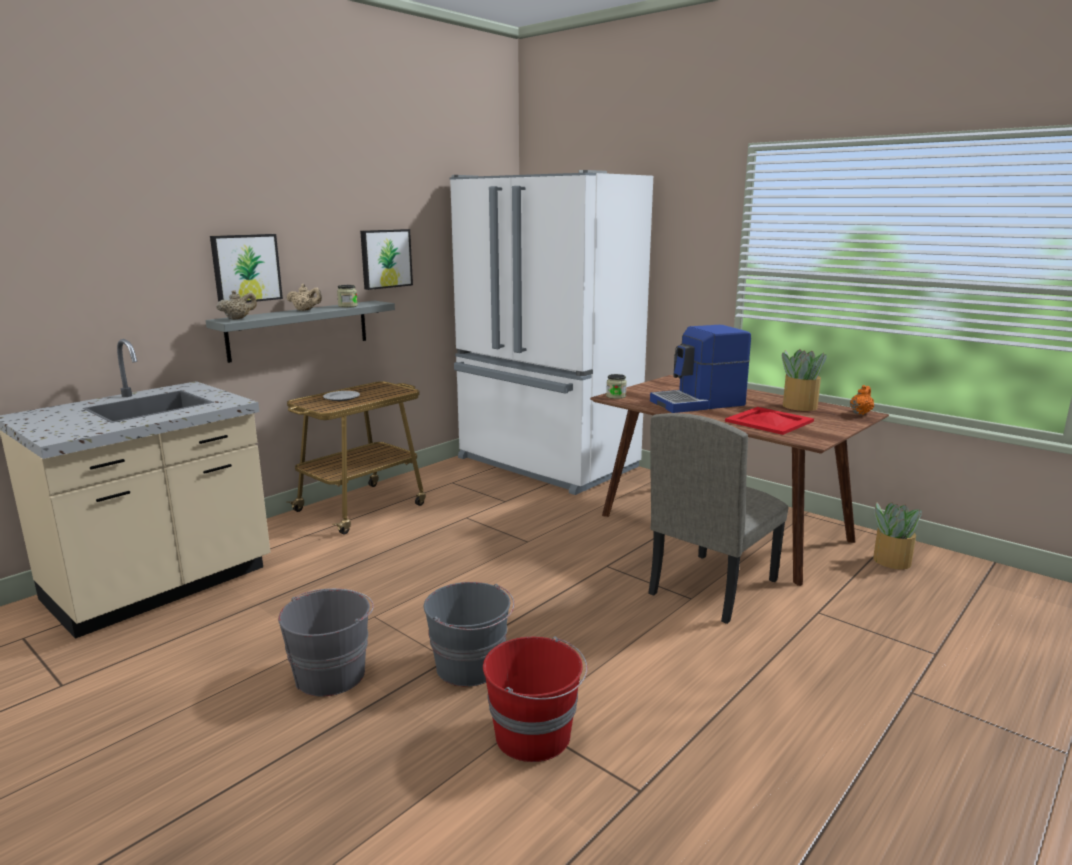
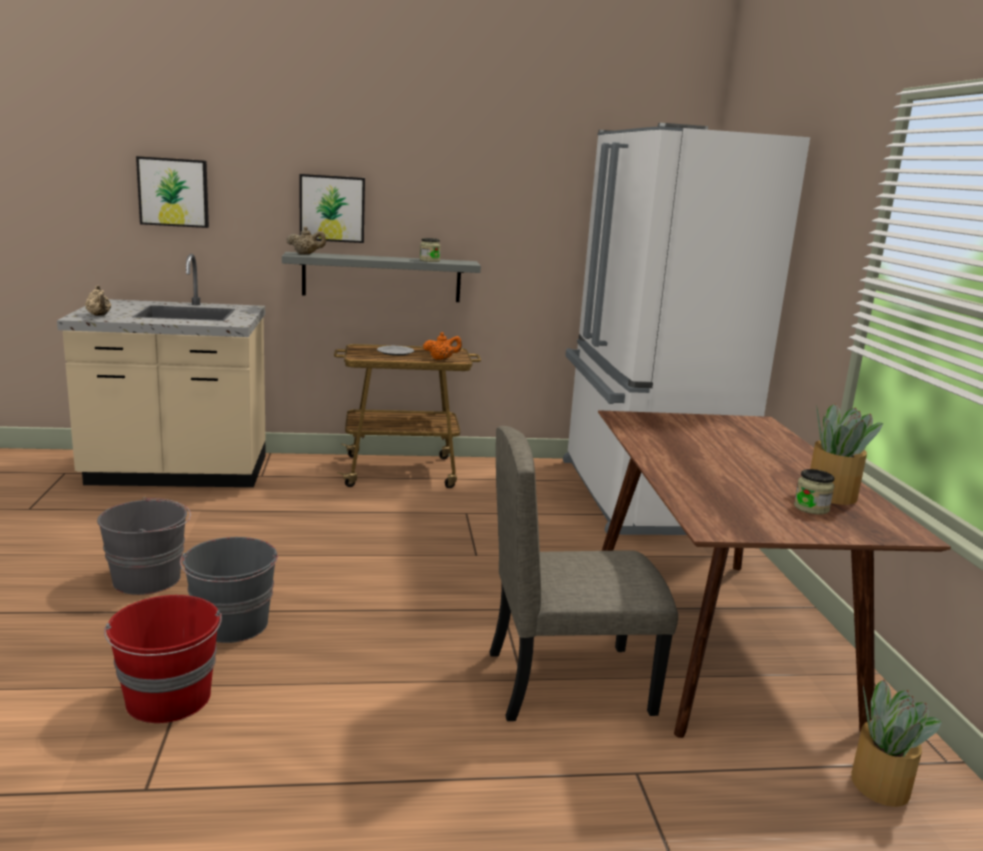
camera: 40 degrees right, 0 degrees up
(305, 310) = (381, 258): beige teapot -> beige teapot (99, 315)
(385, 258) = (497, 217): picture -> picture (173, 192)
(616, 396) = (628, 417): jar -> jar (811, 508)
(698, 403) = (701, 450): coffee machine -> none
(769, 421) = (727, 493): red tray -> none
(861, 413) = (903, 530): orange teapot -> orange teapot (441, 359)

